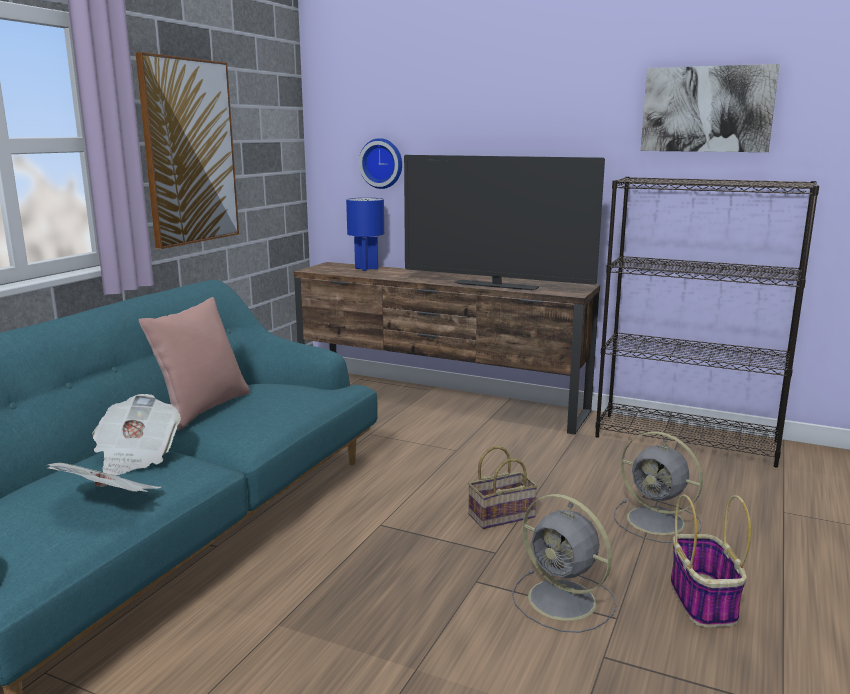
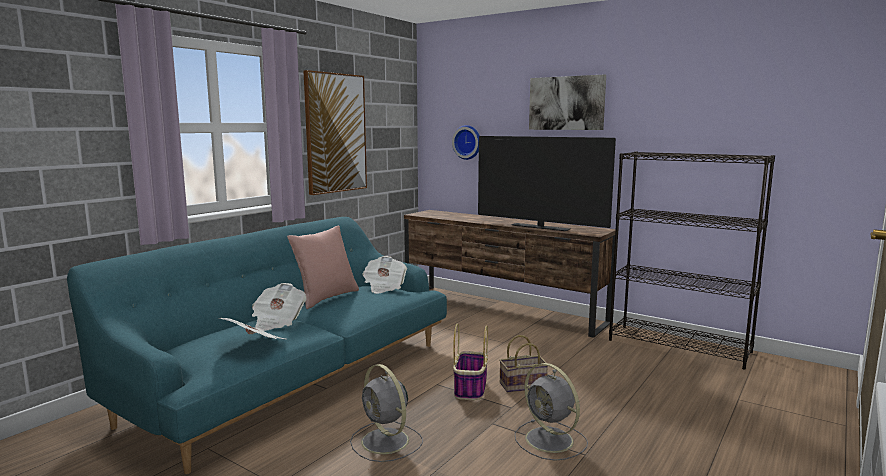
camera: 10 degrees right, 5 degrees down
(286, 385) = (384, 287): none -> newspaper
(366, 268) = (454, 214): blue table lamp -> none
(658, 521) = (637, 398): grey fan -> grey fan (386, 442)
(703, 601) = (653, 450): basket -> basket (470, 389)
(707, 109) = (693, 104): picture -> picture (566, 103)

